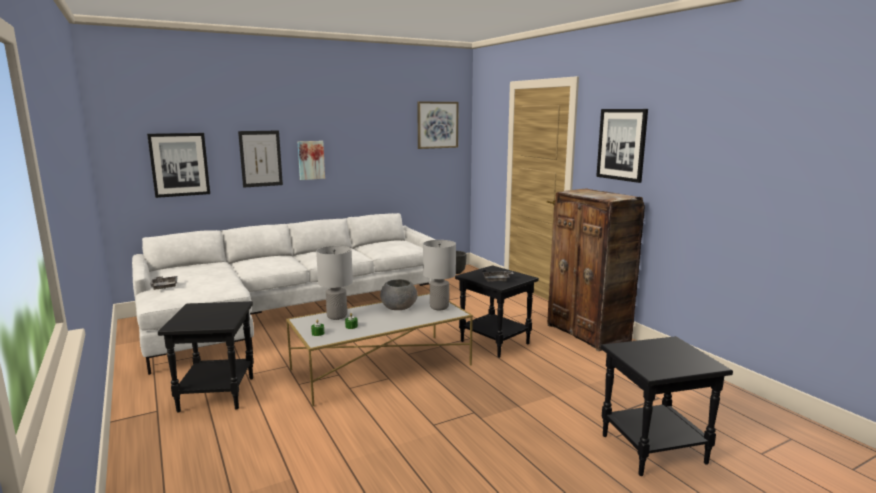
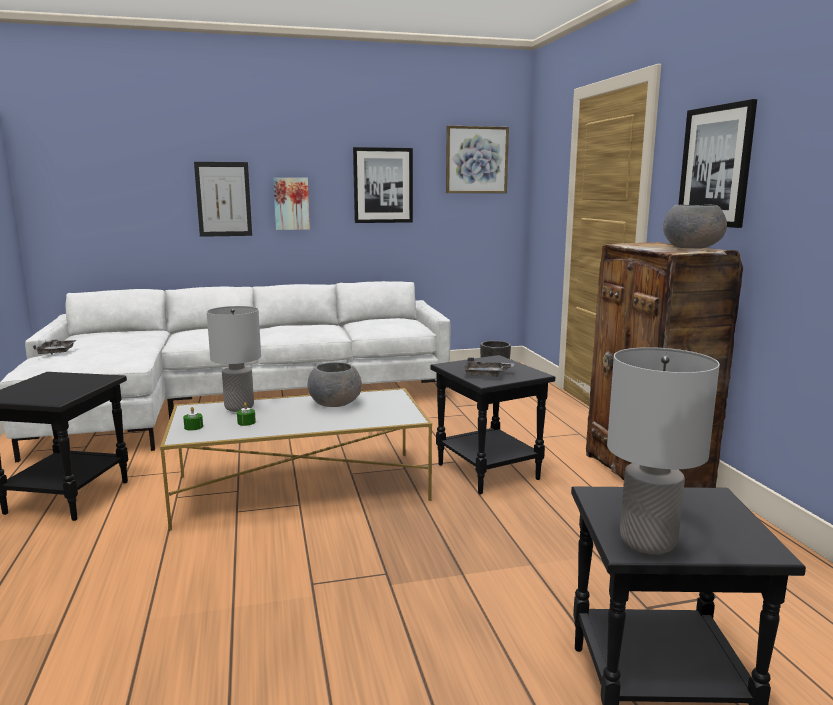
camera: 15 degrees right, 0 degrees up
(179, 164) = (119, 203): picture -> picture (383, 185)
(439, 308) = (391, 410): grey table lamp -> grey table lamp (648, 545)
(614, 195) = (693, 248): none -> grey bowl

